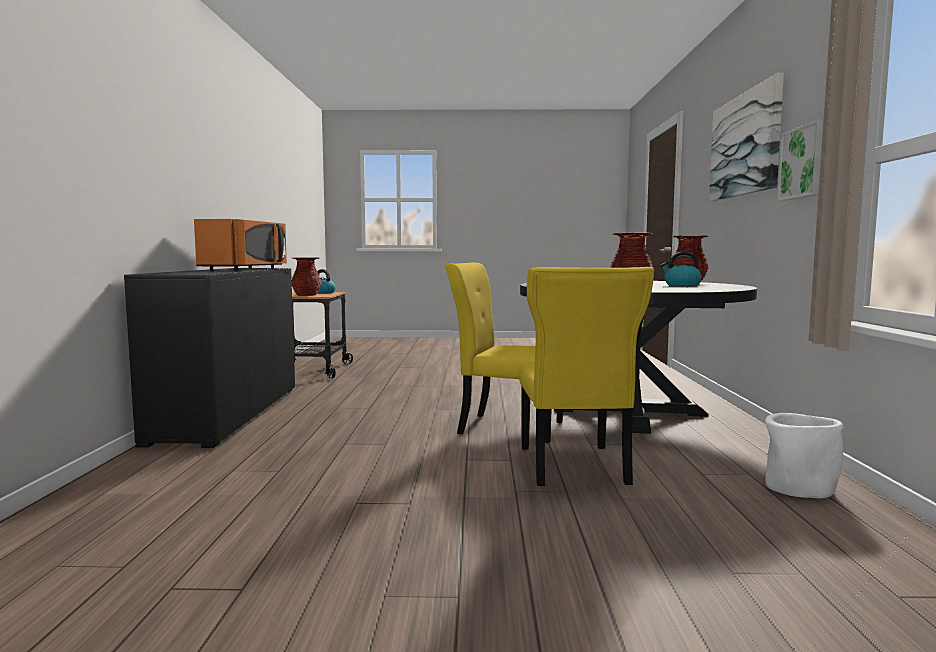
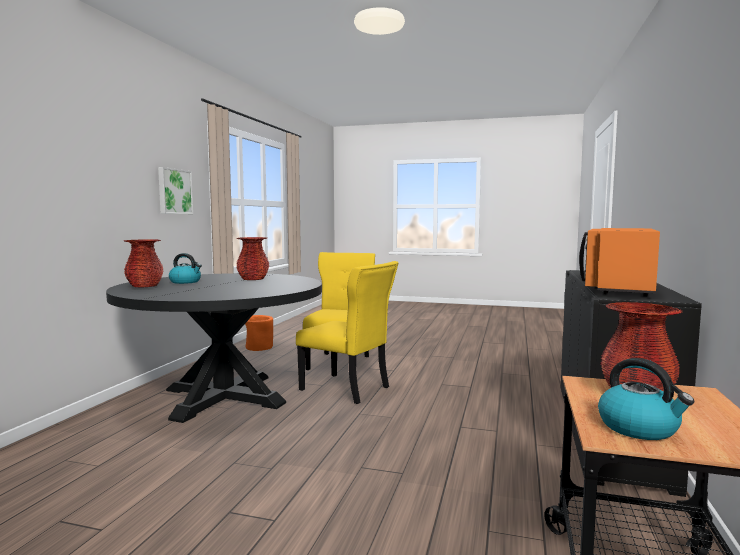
camera: 165 degrees left, 0 degrees up
(744, 145) = (99, 153): picture -> none
(798, 488) = (258, 348): white planter -> orange planter

